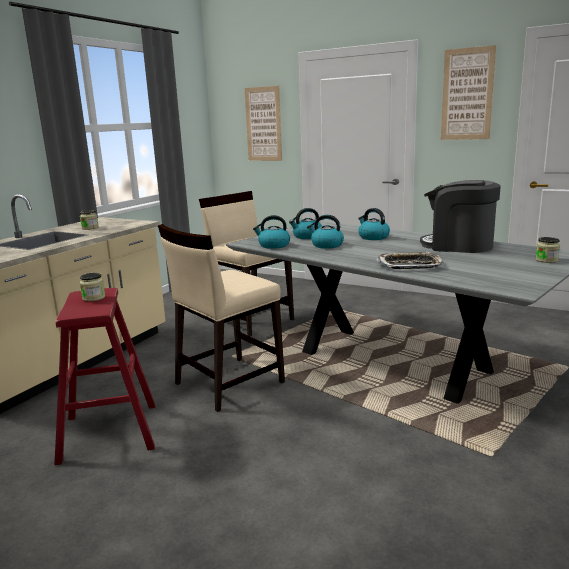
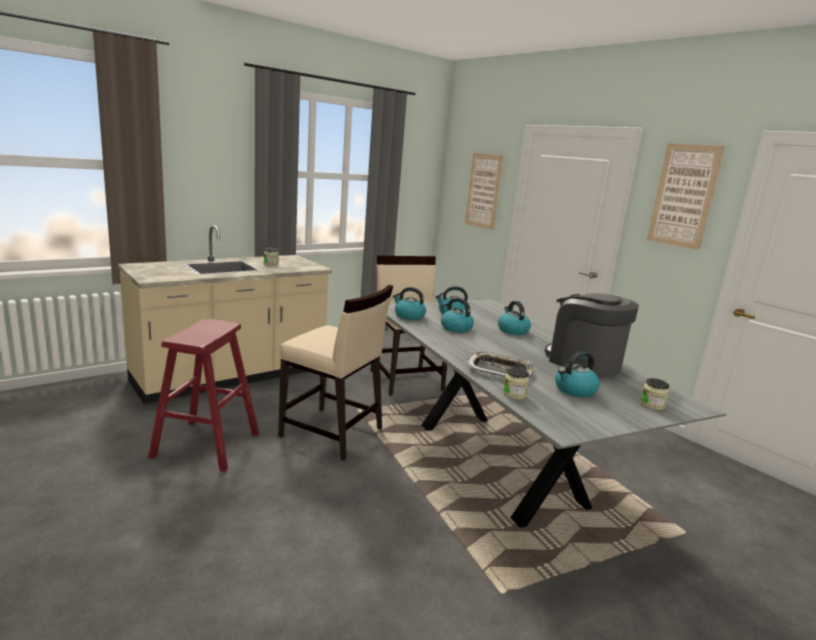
camera: 20 degrees right, 0 degrees up
(94, 298) = (211, 328): jar -> jar (514, 394)
(228, 383) = (332, 433): beige chair -> beige chair turned 135 degrees counterclockwise
(482, 264) = (574, 390): none -> kettle

